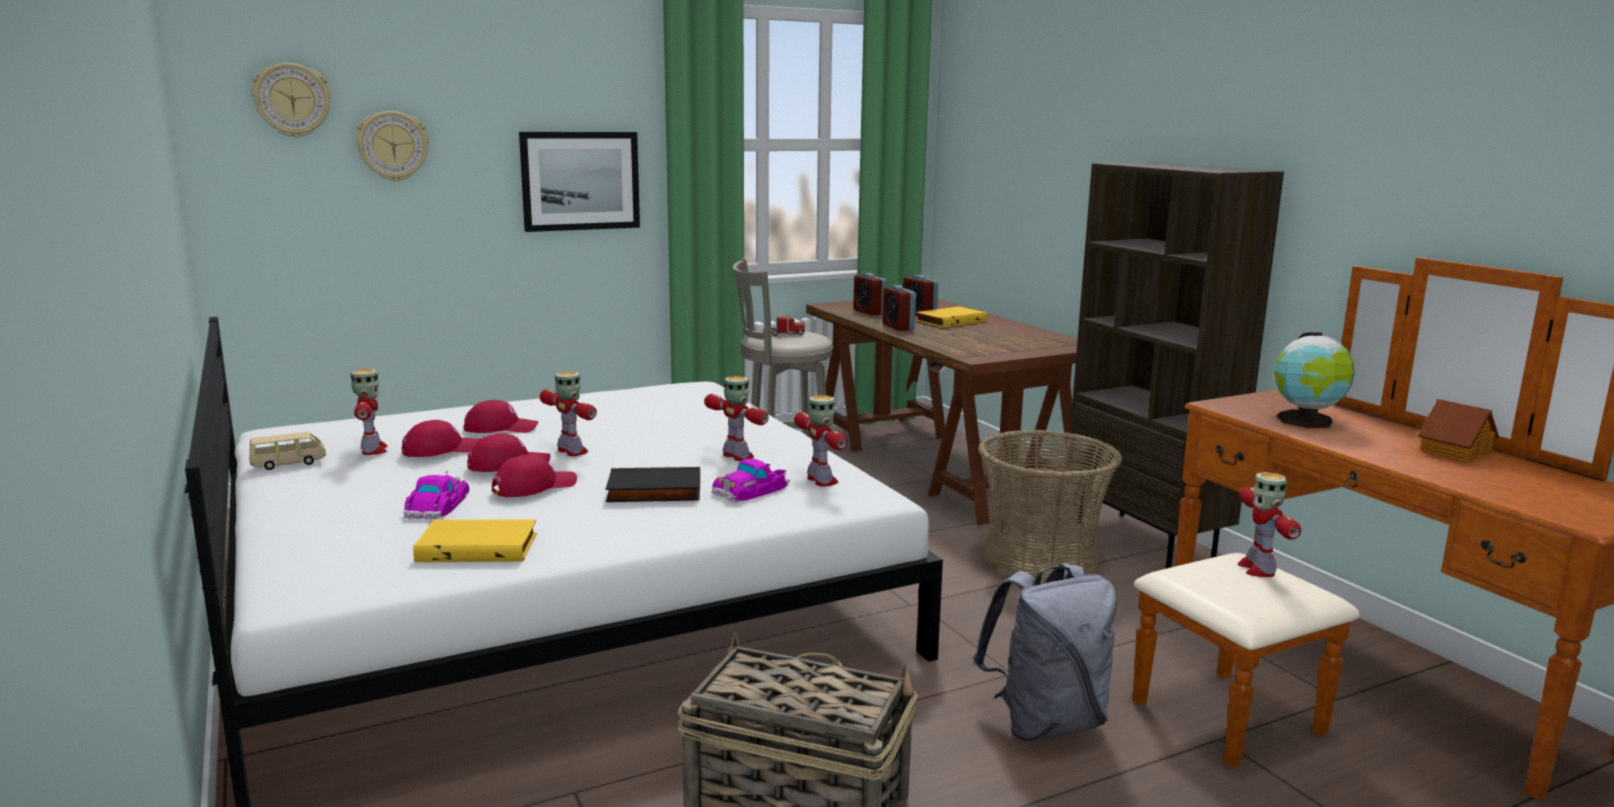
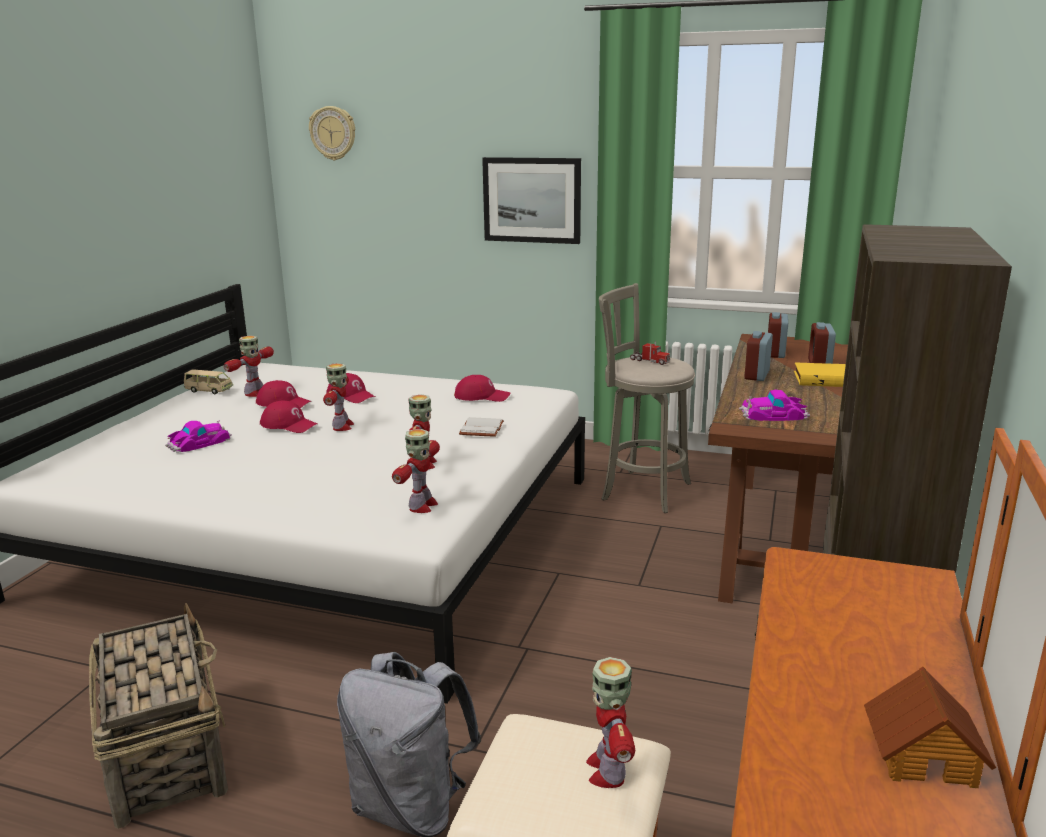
camera: 45 degrees right, 5 degrees up
(392, 146) = (394, 167): wall clock -> none
(479, 547) = (148, 479): yellow book -> none
(534, 486) = (264, 446): red cap -> red cap (482, 396)
(653, 492) = (308, 475): black book -> none
(715, 421) = (480, 428): none -> white book
(751, 489) = (361, 495): toy car -> toy car (773, 415)
(1041, 560) = (707, 661): basket -> none
(1257, 568) = (607, 769): toy robot -> toy robot turned 45 degrees counterclockwise
(1306, 421) = (841, 624): globe -> none

